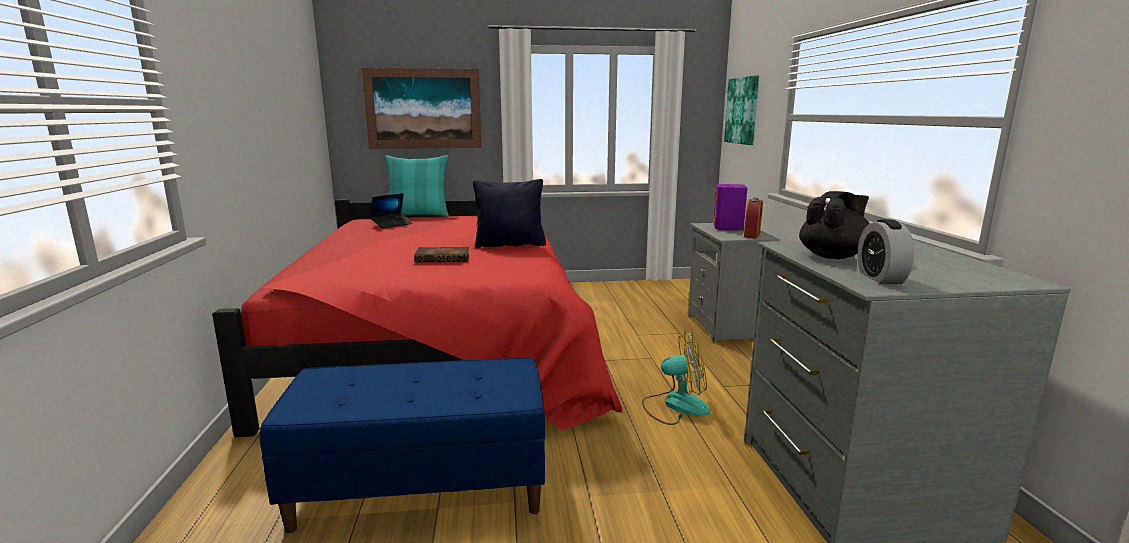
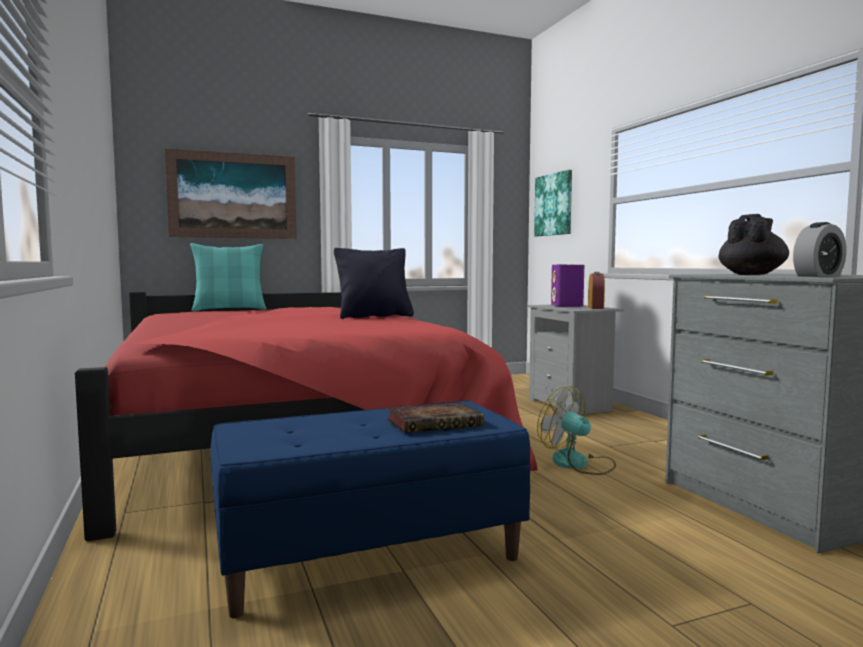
camera: 15 degrees left, 10 degrees down
(392, 224) = (210, 313): laptop -> none
(444, 258) = (319, 323): book -> book (436, 423)
(675, 405) = (578, 464): fan -> fan turned 120 degrees counterclockwise
(880, 278) = (818, 276): alarm clock -> alarm clock turned 105 degrees counterclockwise

